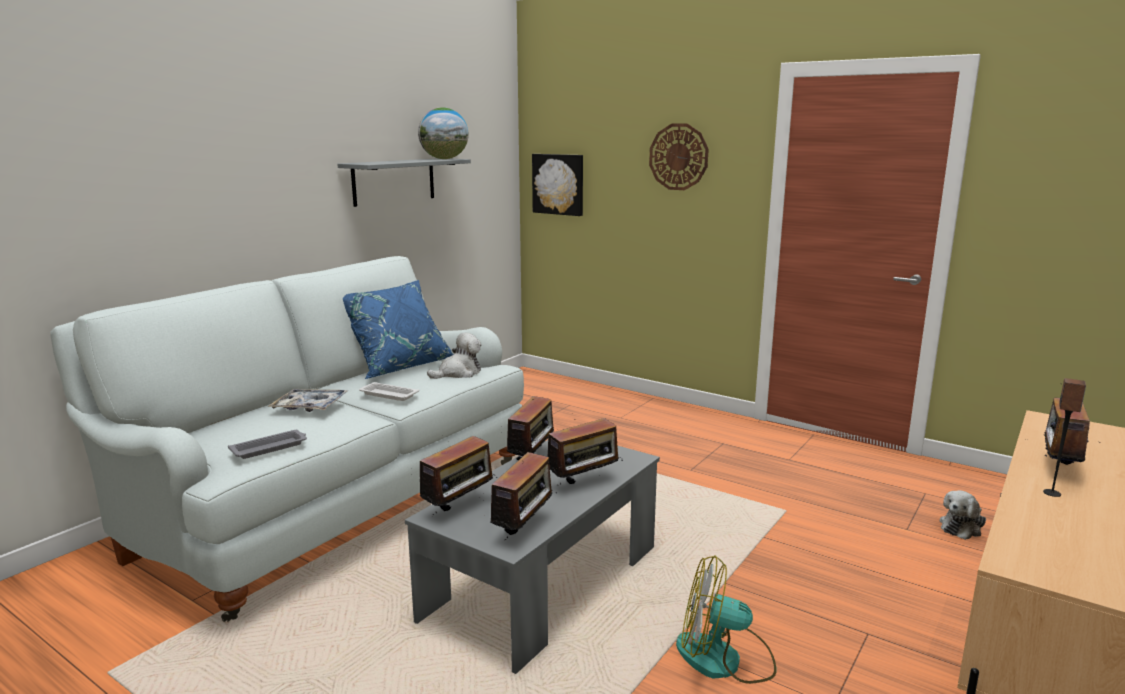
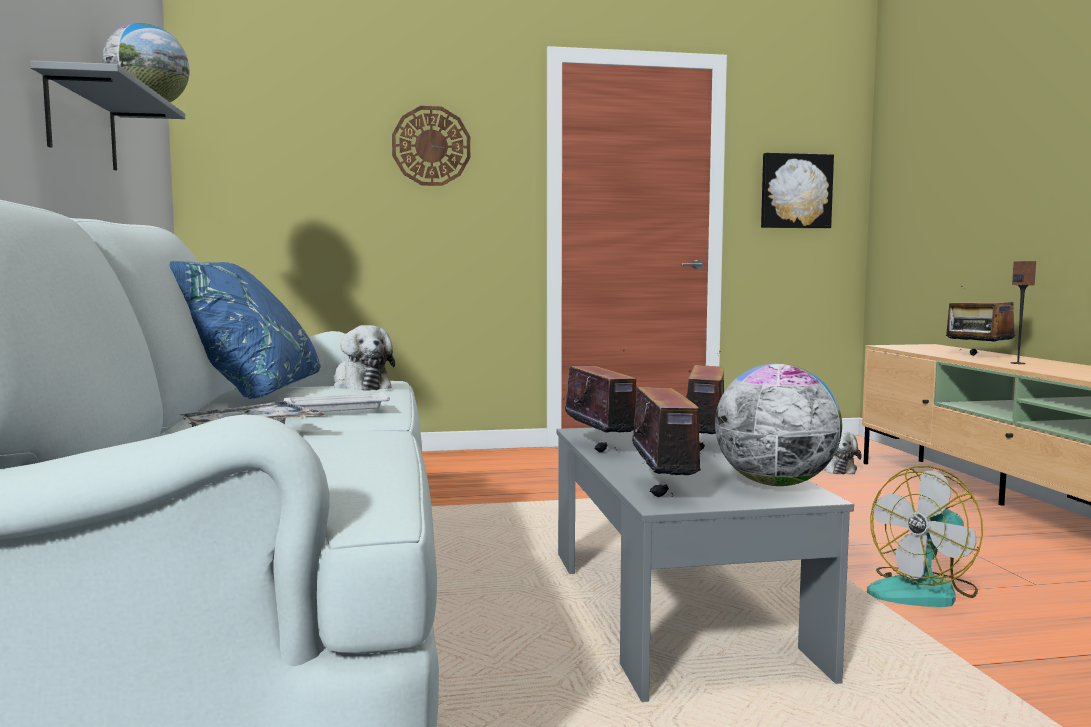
camera: 45 degrees left, 10 degrees down
(270, 448) = (355, 463): grey tray -> none
(458, 373) = (360, 386): plush toy -> plush toy turned 135 degrees clockwise
(524, 529) = (775, 484): radio -> globe
(559, 184) = (248, 183): picture -> picture (795, 191)

